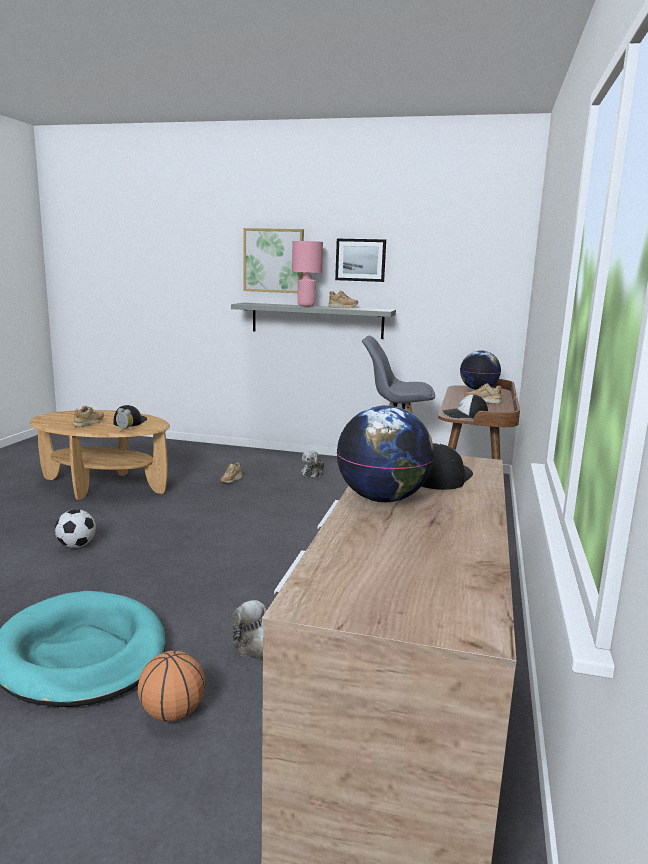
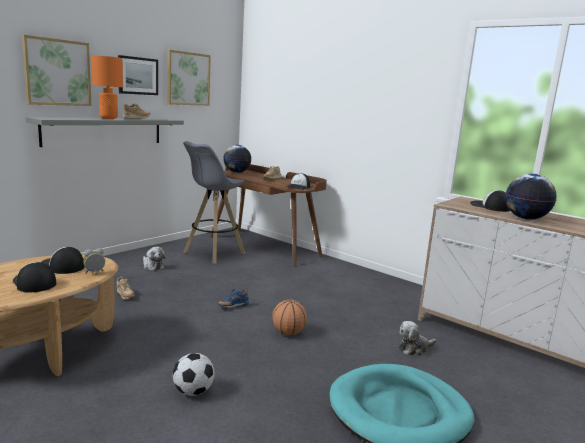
camera: 65 degrees left, 0 degrees up
(90, 423) = (34, 282): beige shoe -> cap
(173, 713) = (476, 388): basketball -> basketball (288, 333)
(260, 524) = (233, 307): none -> blue shoe
(306, 306) = (109, 118): pink table lamp -> orange table lamp
(432, 260) = (188, 79): none -> picture

